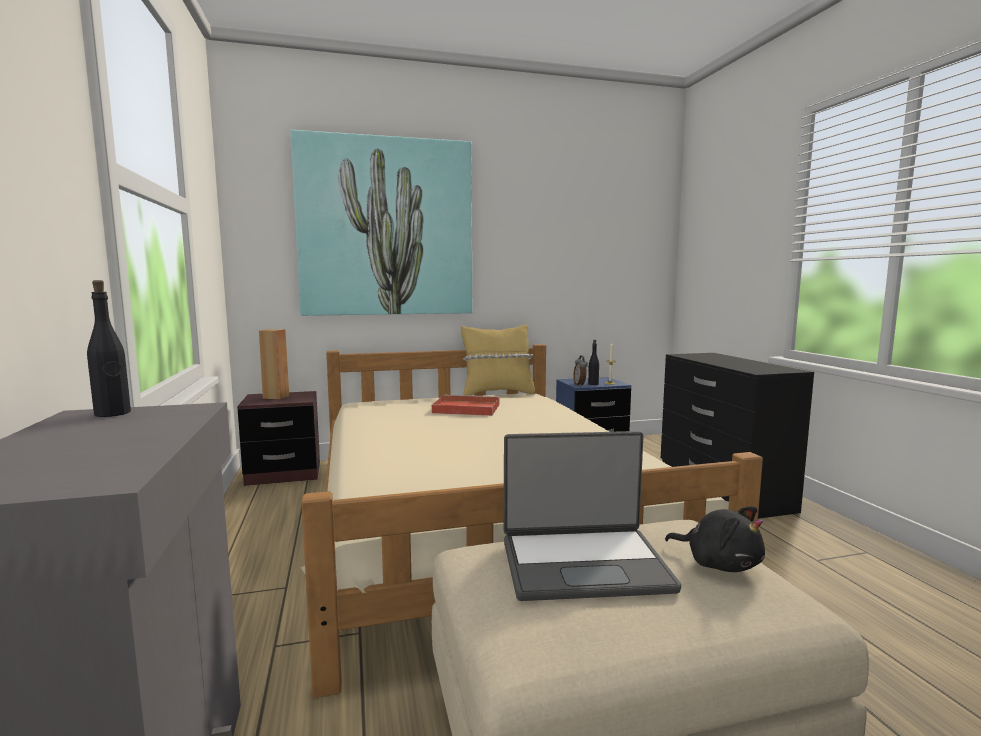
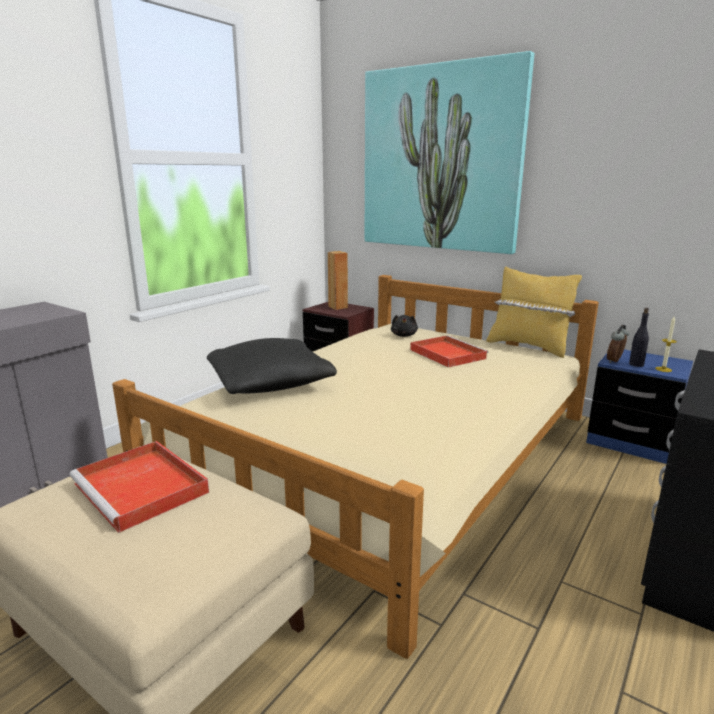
camera: 50 degrees right, 10 degrees up
(113, 413) = (41, 308): black bottle -> none
(387, 468) = (270, 383): none -> black pillow
(583, 563) = (143, 488): laptop -> red tray
(719, 563) = (186, 541): black plush toy -> black plush toy (404, 335)

